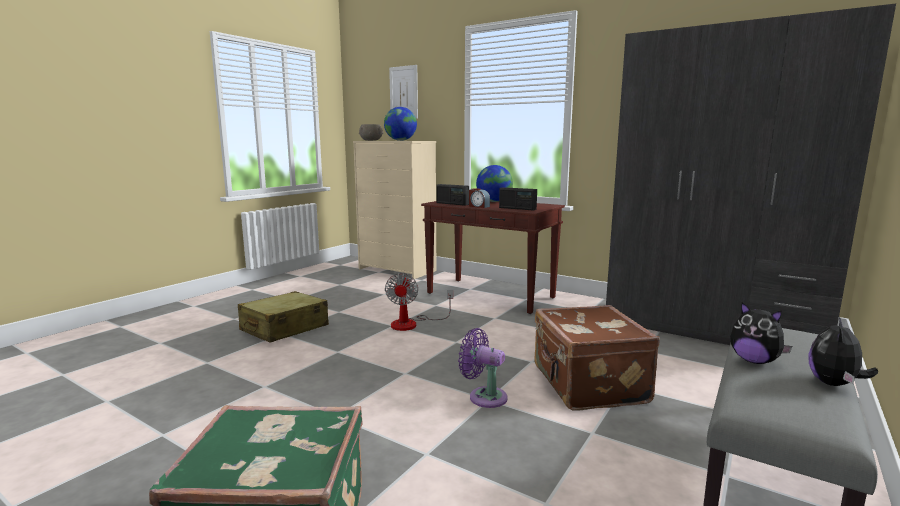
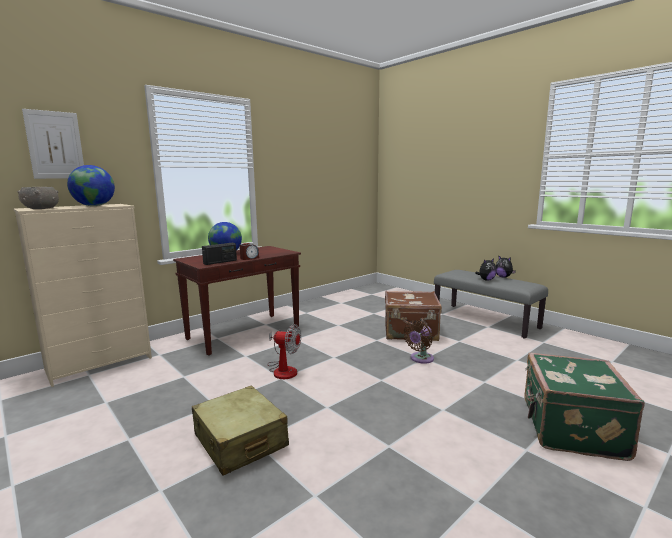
camera: 75 degrees left, 0 degrees up
(484, 396) = (420, 359): purple fan -> brown fan
(517, 208) = (274, 253): radio -> none
(710, 329) = (353, 296): grey wardrobe -> none

